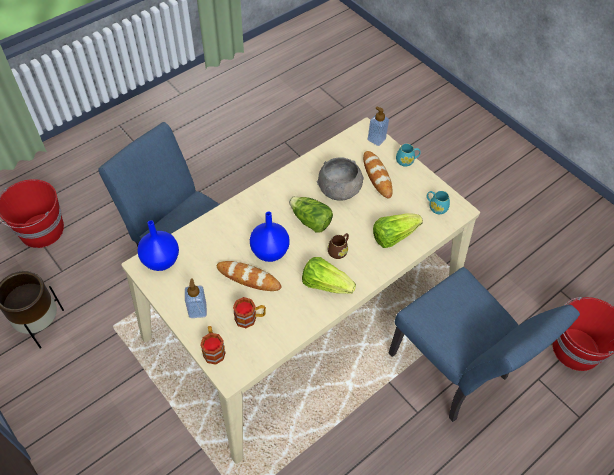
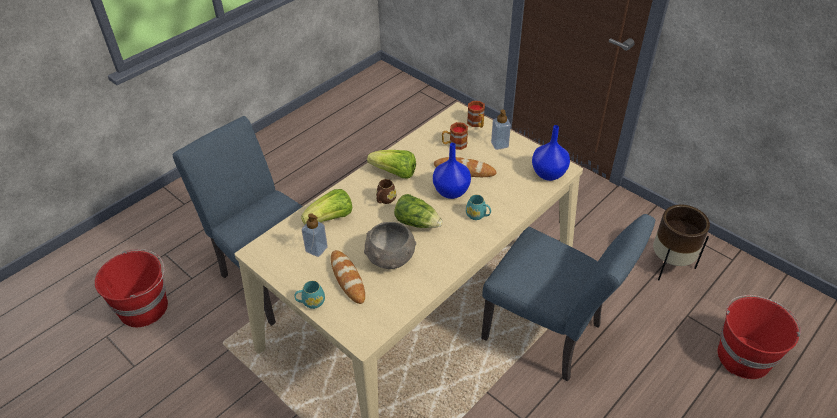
camera: 175 degrees right, 10 degrees down
(376, 139) = (348, 327): soap dispenser -> soap dispenser (316, 249)
(436, 207) = (282, 252): turquoise mug -> turquoise mug (478, 215)

